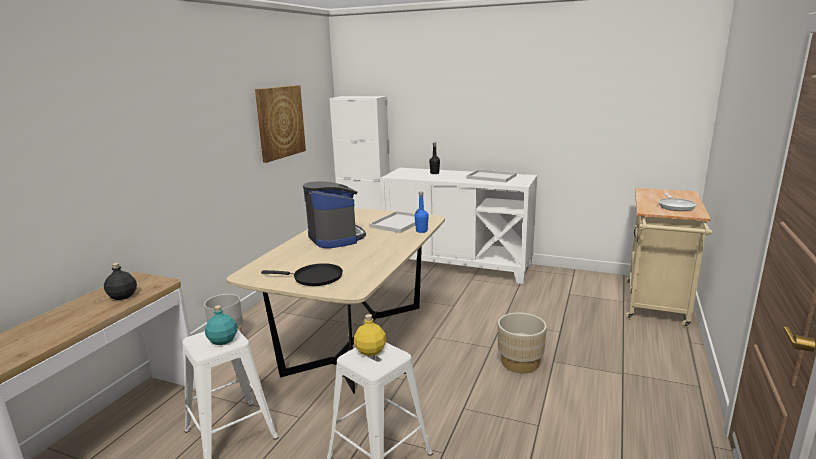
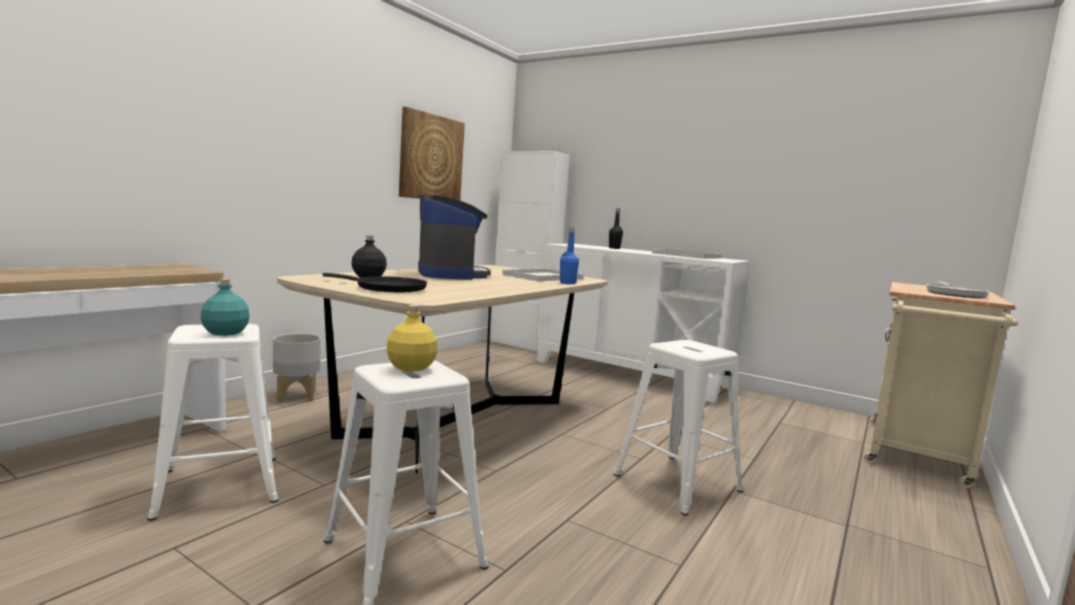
camera: 10 degrees right, 10 degrees down
(123, 296) = (138, 271): black bottle -> black bottle (369, 277)
(520, 362) = (679, 483): beige planter -> white stool

